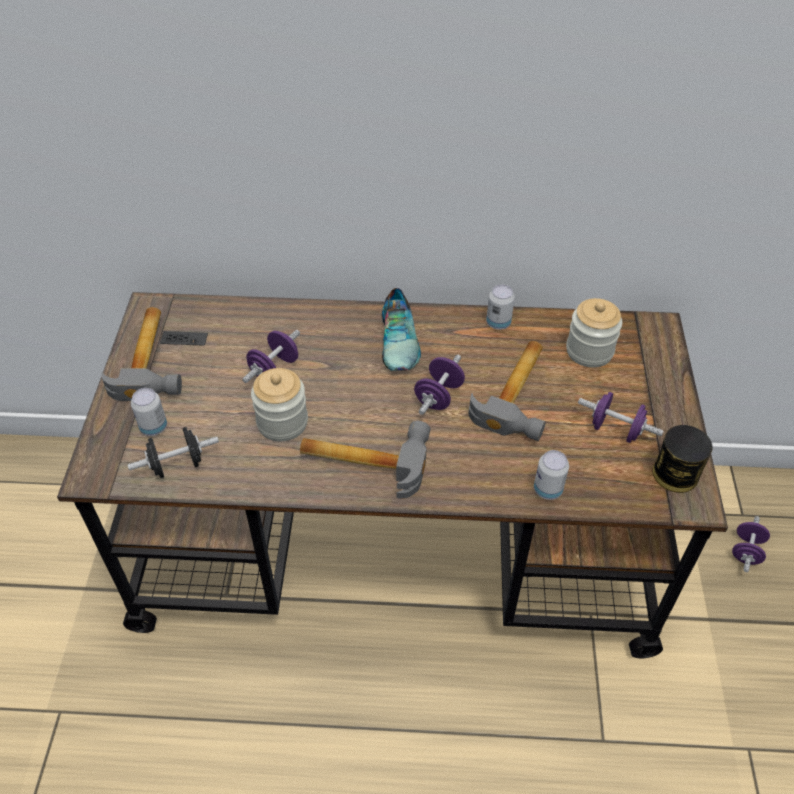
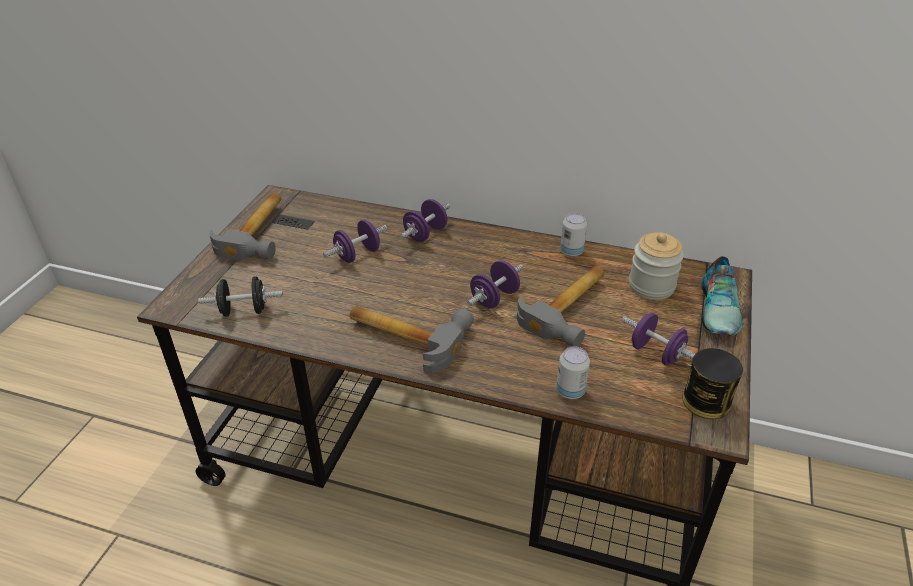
camera: 15 degrees right, 10 degrees down
(154, 427) = (238, 280): can -> none
(282, 422) = (347, 295): jar -> none
(400, 340) = (476, 251): shoe -> shoe (720, 309)
(746, 551) = (808, 540): purple dumbbell -> purple dumbbell (425, 234)

